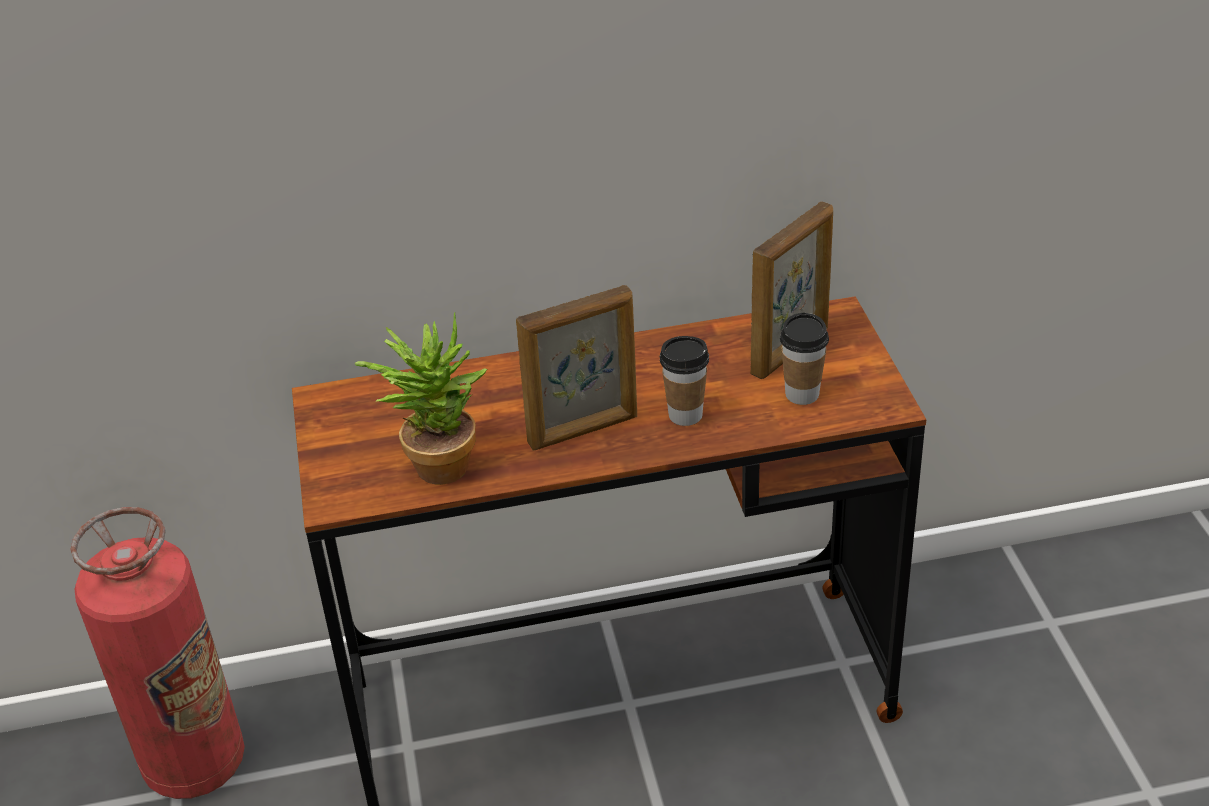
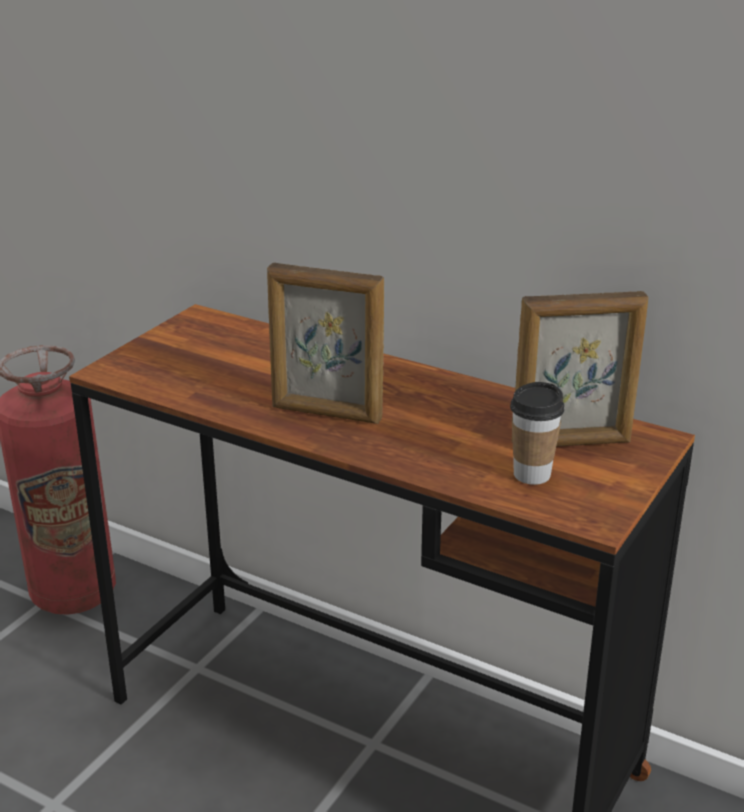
camera: 40 degrees right, 10 degrees down
(436, 461) = (203, 381): potted plant -> none
(685, 415) = (415, 441): cup -> none

